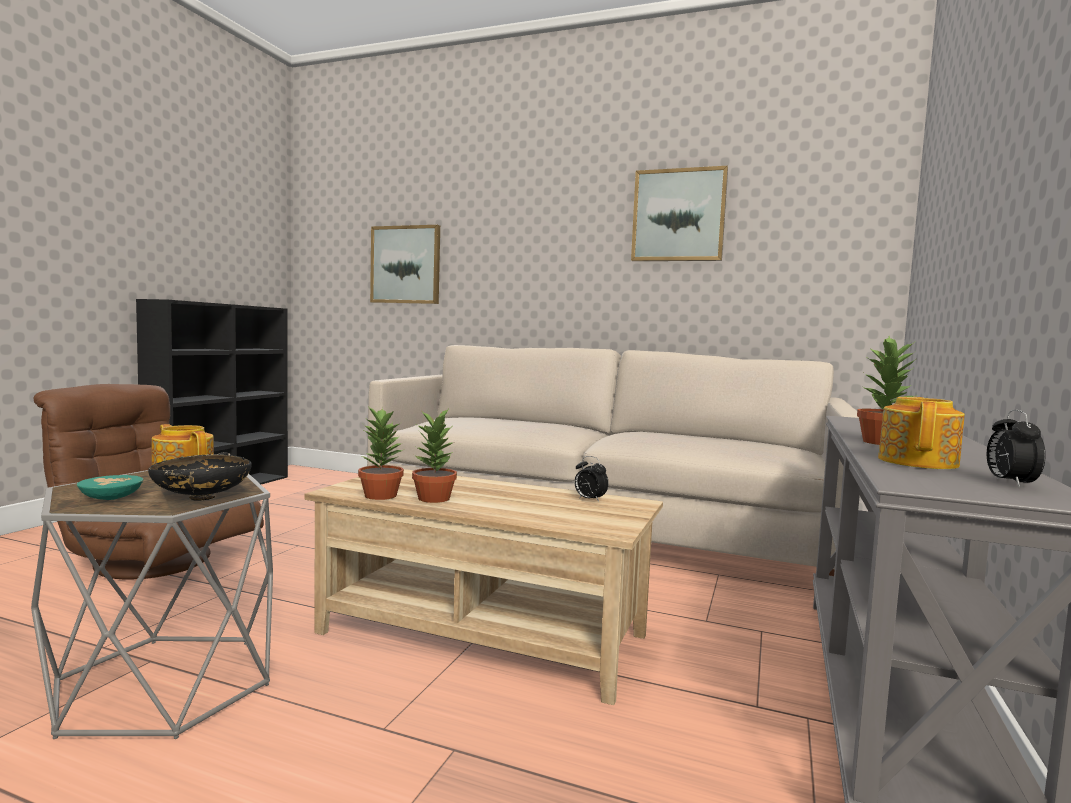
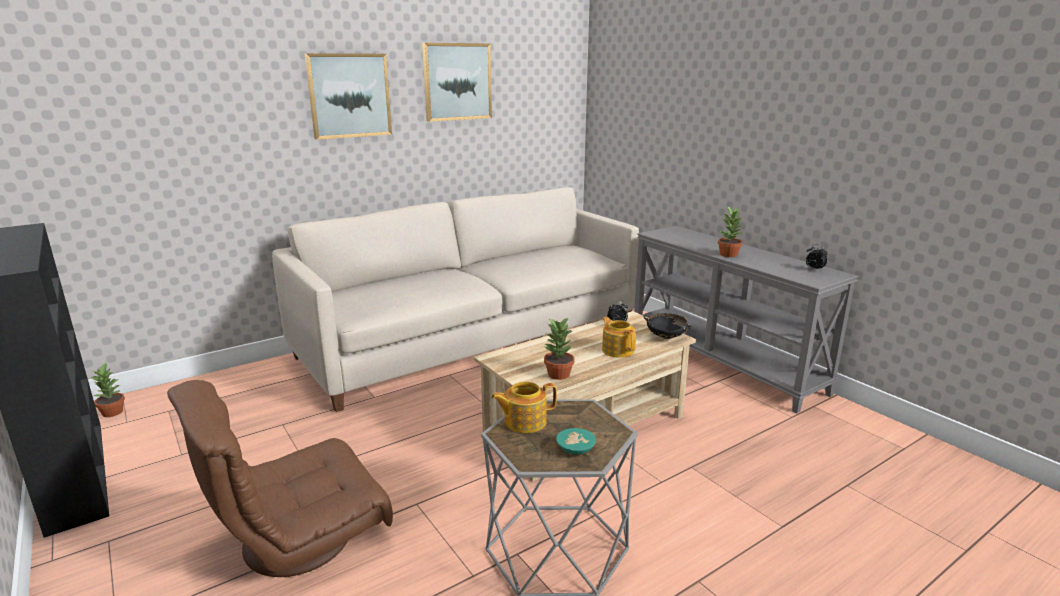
camera: 55 degrees left, 15 degrees up
(201, 498) = (596, 420): black bowl -> black bowl (666, 337)
(406, 265) = (180, 138): picture -> picture (349, 95)
(434, 498) = (580, 361): potted plant -> potted plant (113, 412)
(918, 462) = (773, 266): teapot -> teapot (617, 350)

